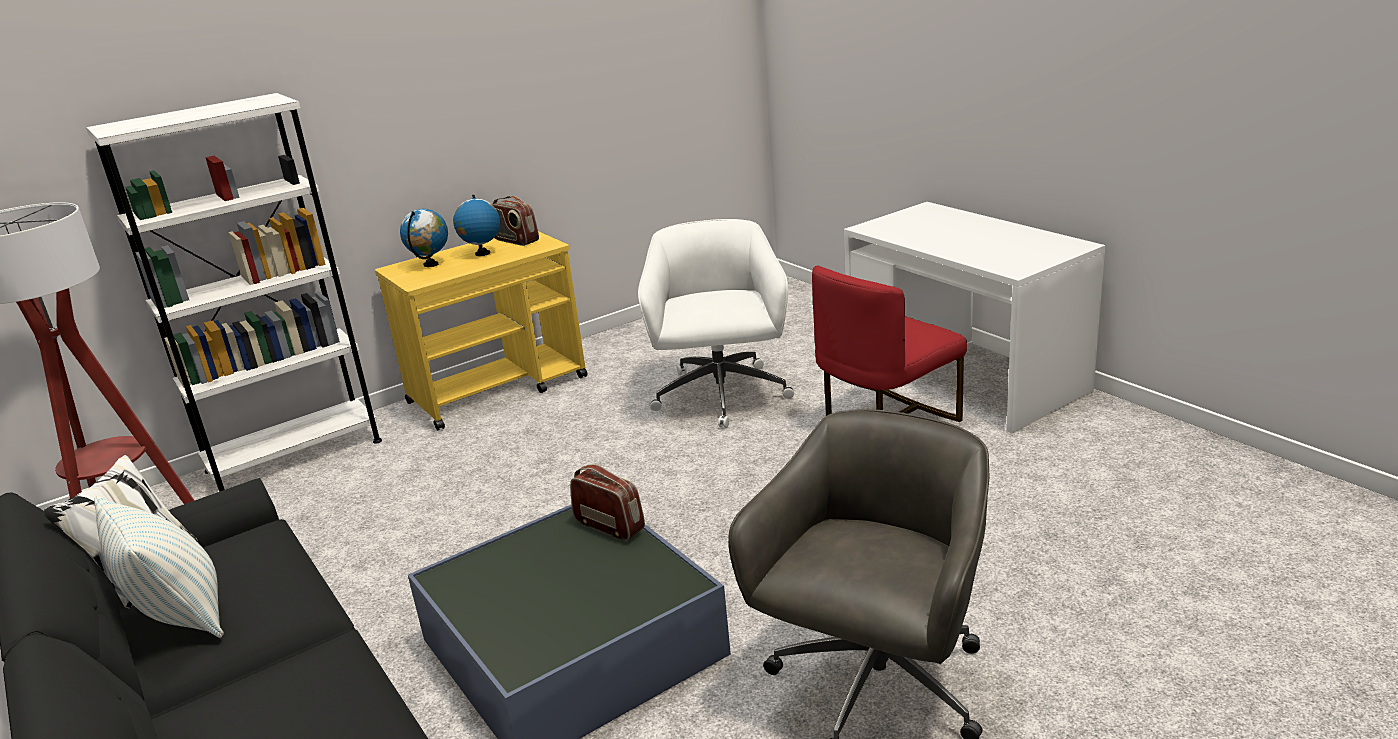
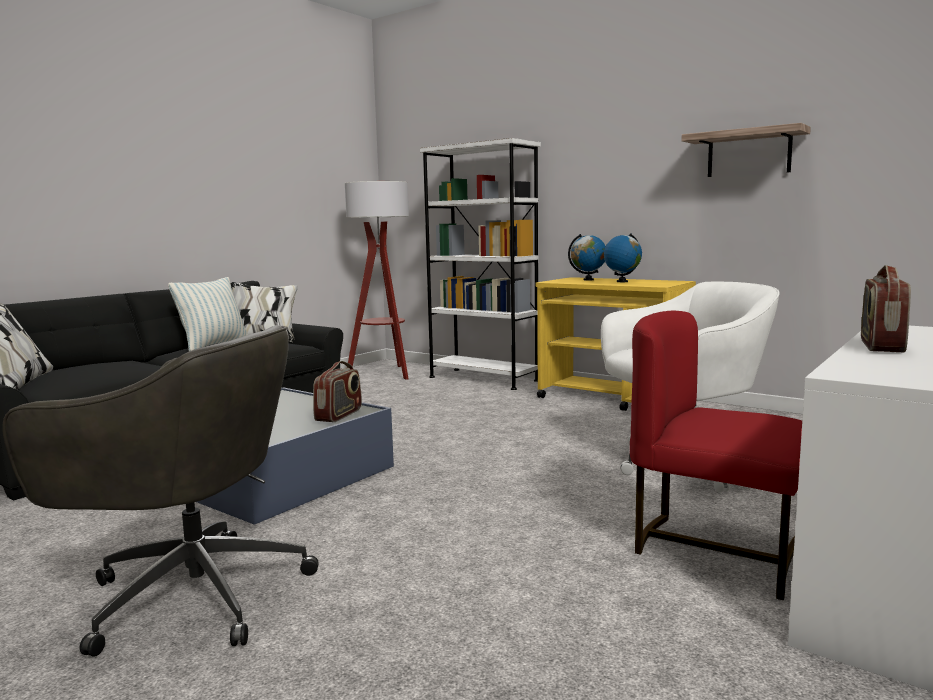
camera: 70 degrees right, 15 degrees down
(516, 240) = (659, 282): radio -> radio (880, 346)
(547, 79) = (749, 153): none -> shelf

